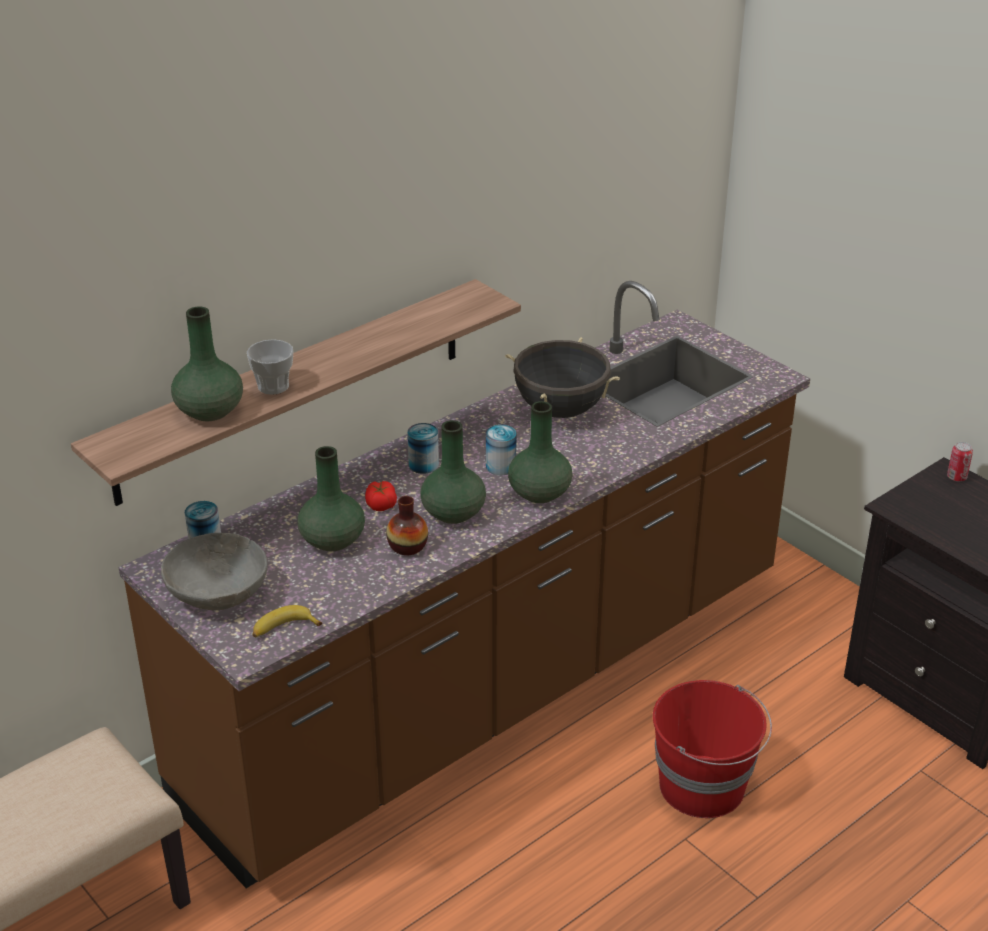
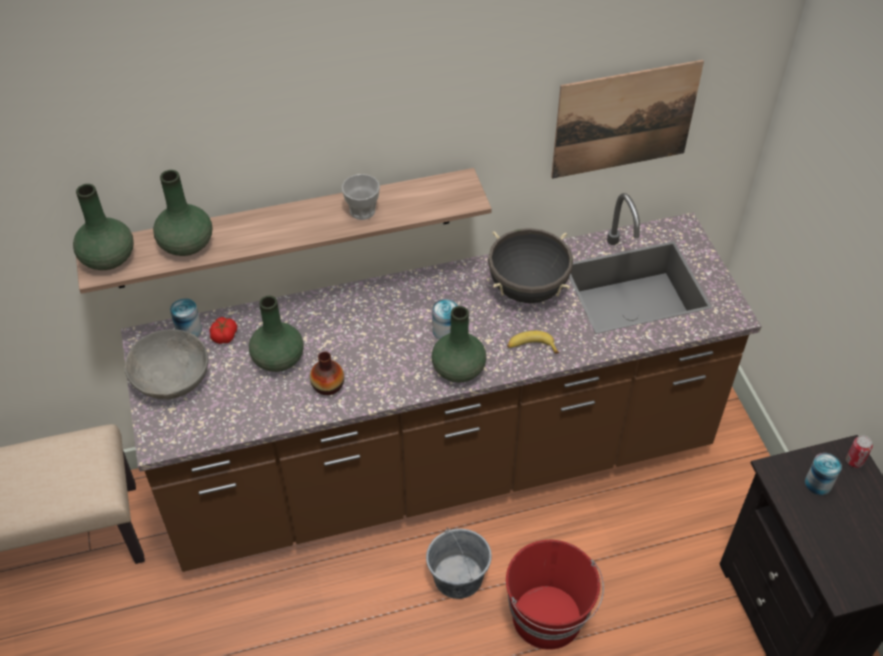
camera: 25 degrees right, 15 degrees up
(273, 386) = (247, 234): cup -> cup (362, 211)
(283, 629) = (196, 430): banana -> banana (531, 347)
(381, 504) = (333, 336): tomato -> tomato (224, 335)
(423, 465) = (388, 308): can -> can (818, 483)
(454, 512) = (381, 365): green vase -> green vase (109, 258)
(582, 784) = (458, 577): none -> grey bucket
(607, 200) = (624, 119): none -> picture

